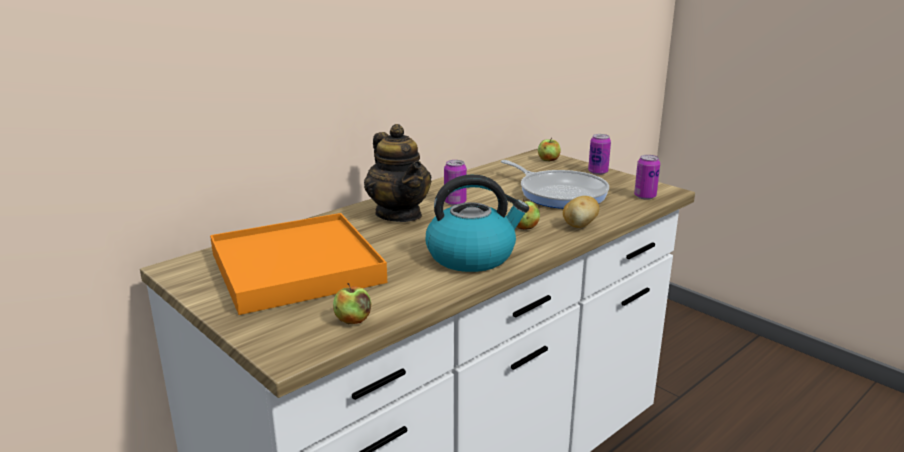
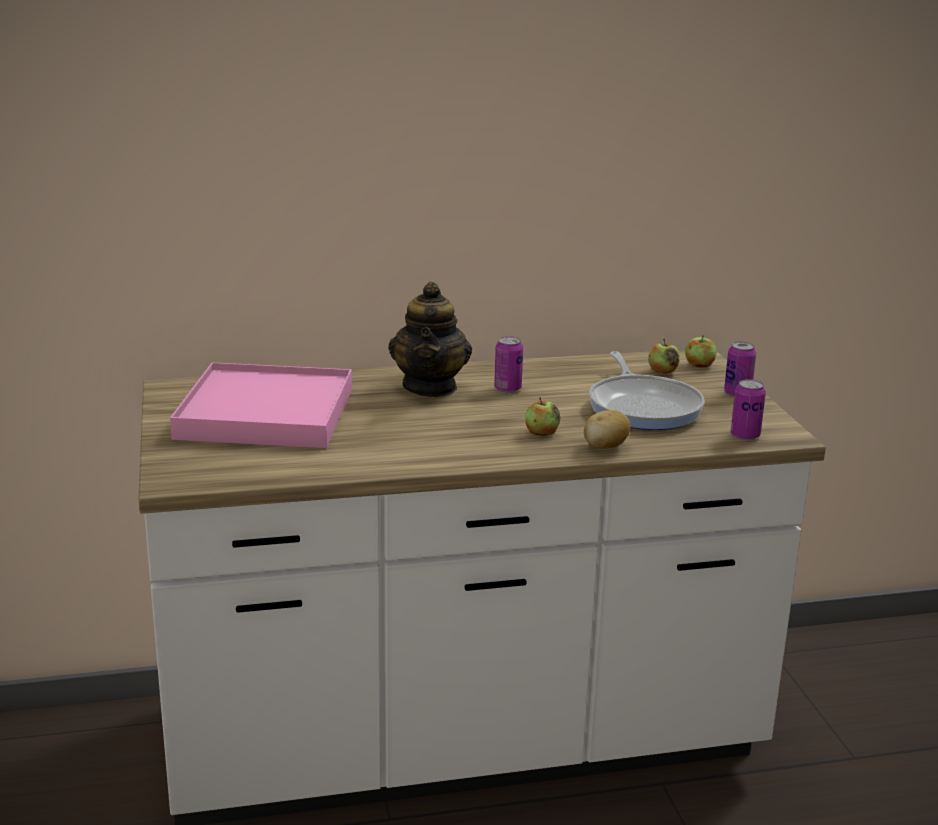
camera: 30 degrees right, 0 degrees up
(296, 268) = (266, 413): orange tray -> pink tray
(353, 320) = (255, 470): apple -> apple (662, 371)
(472, 256) = (441, 446): kettle -> none

